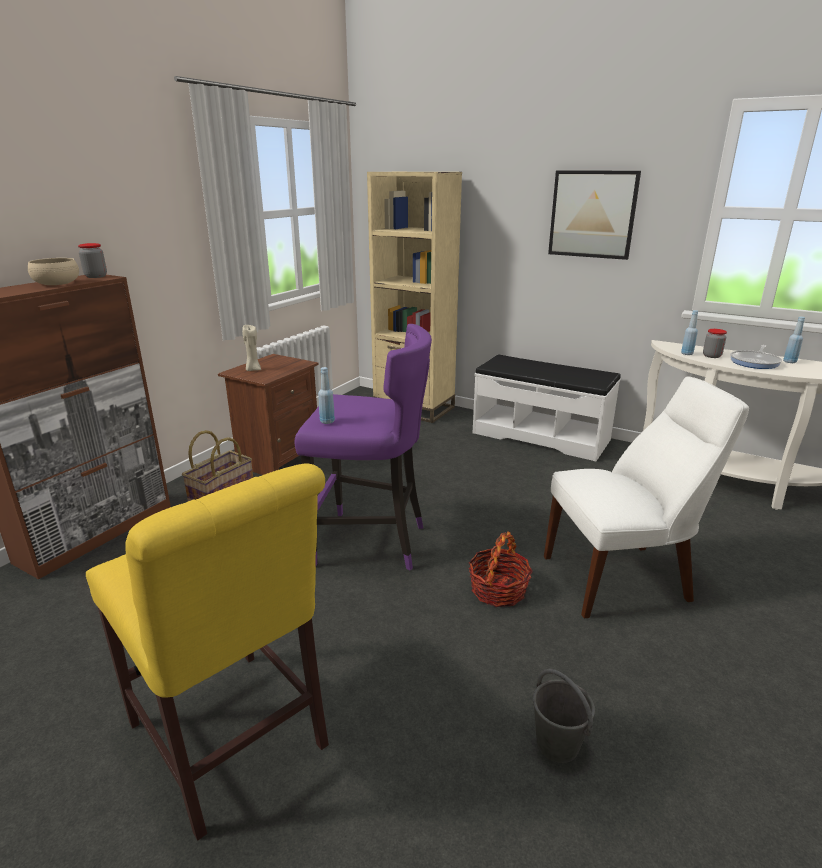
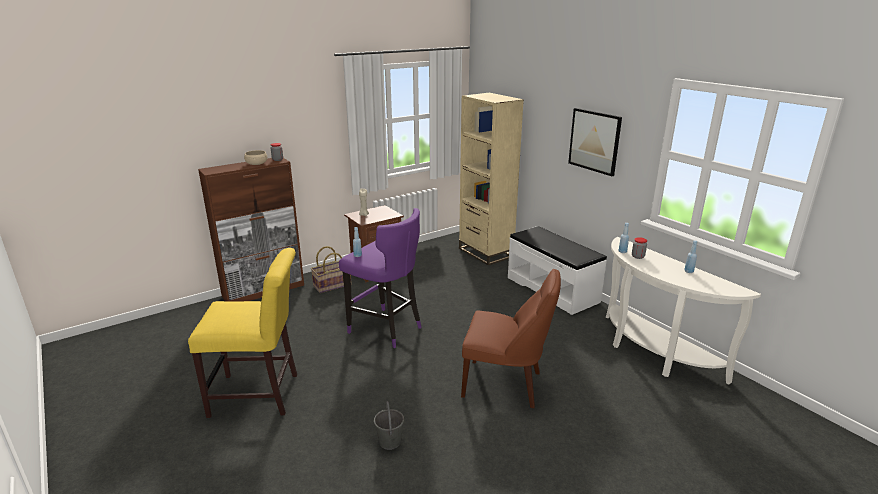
camera: 25 degrees right, 0 degrees up
(232, 743) = (260, 395): yellow chair -> yellow chair turned 75 degrees counterclockwise
(498, 590) = (430, 370): basket -> none
(622, 578) = (506, 385): white chair -> brown chair
(755, 362) = (661, 267): frying pan -> none

